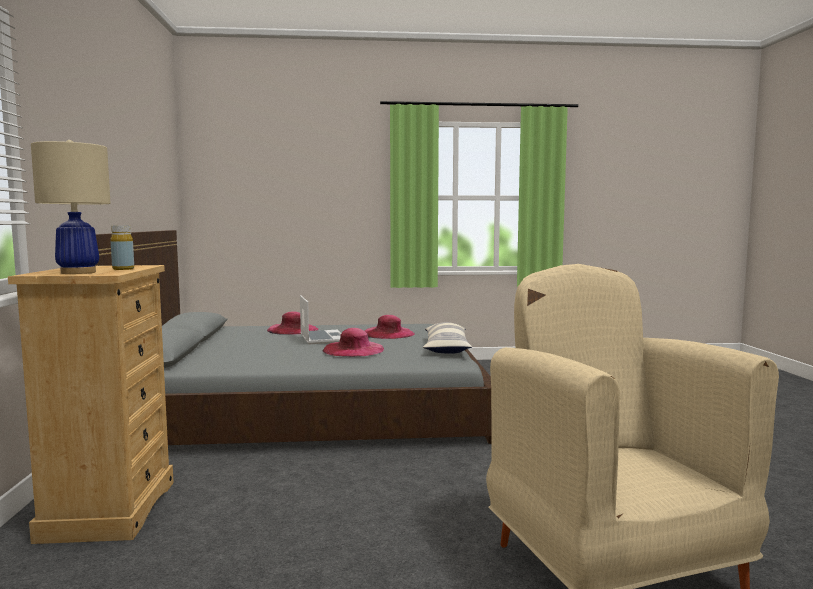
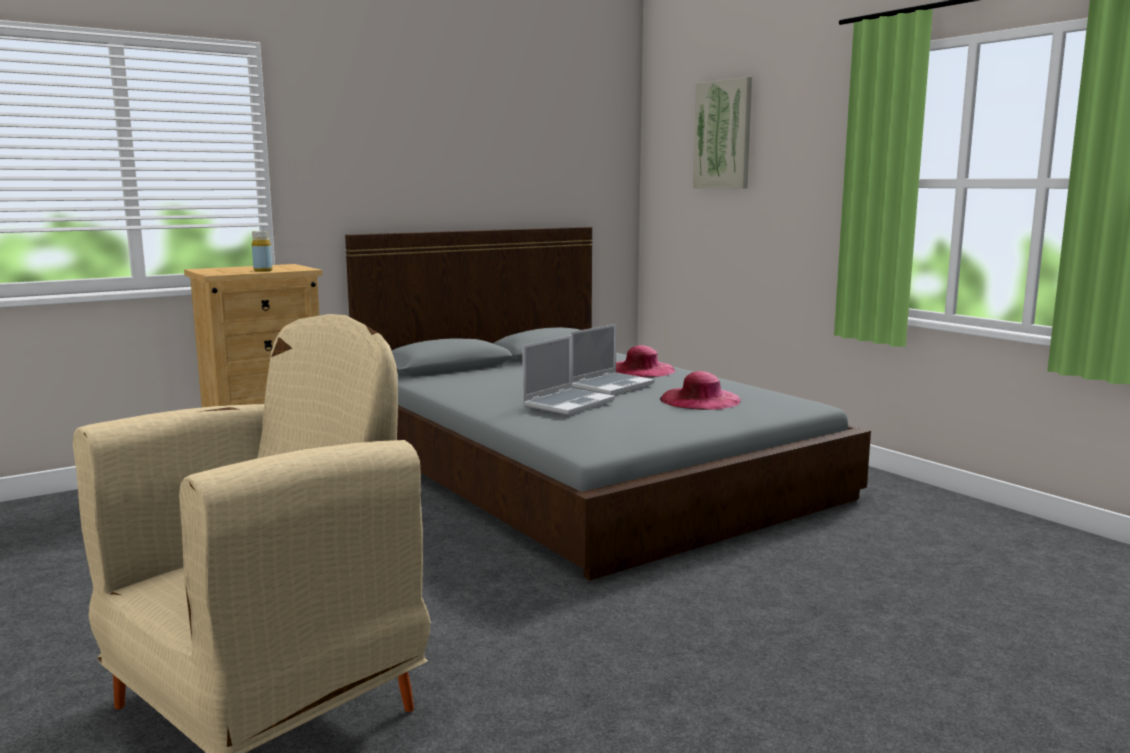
camera: 60 degrees right, 5 degrees up
(78, 272) = (221, 270): beige table lamp -> none
(274, 163) = (723, 135): none -> picture
(353, 349) = (568, 403): pink hat -> laptop
(446, 348) = (662, 433): pillow -> none

